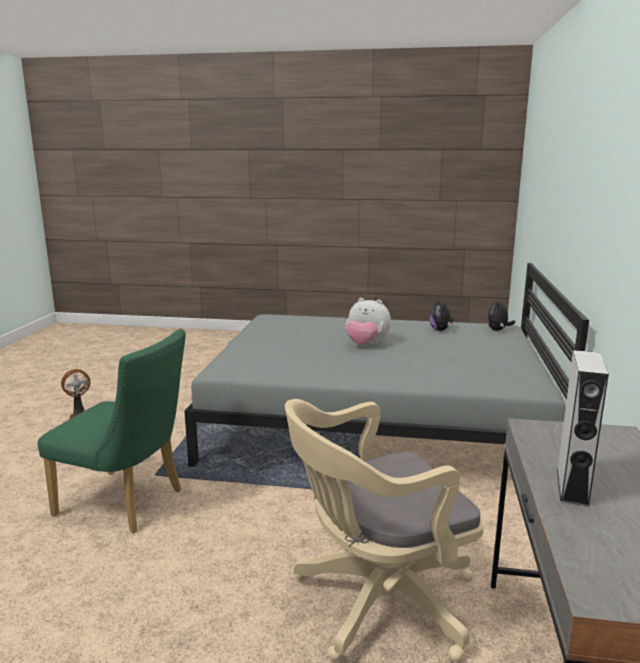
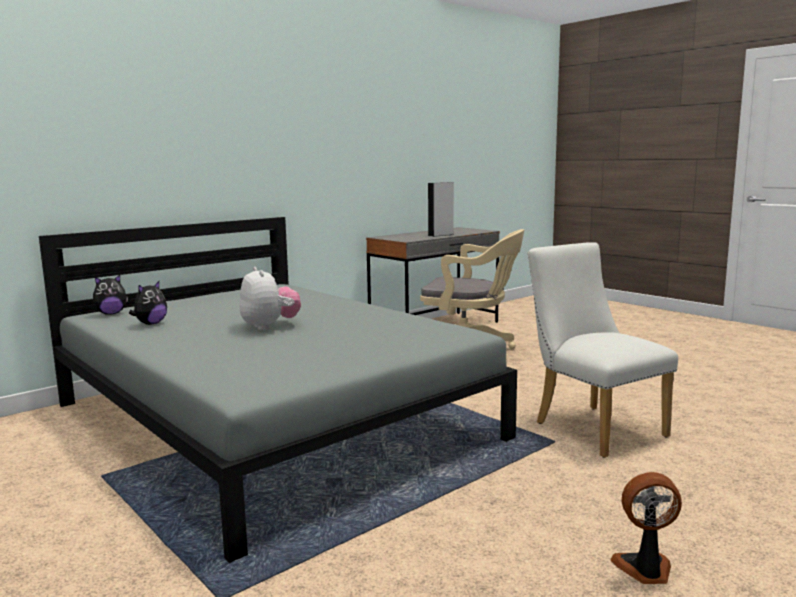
camera: 140 degrees left, 5 degrees down
(128, 504) = (592, 427): green chair -> white chair

